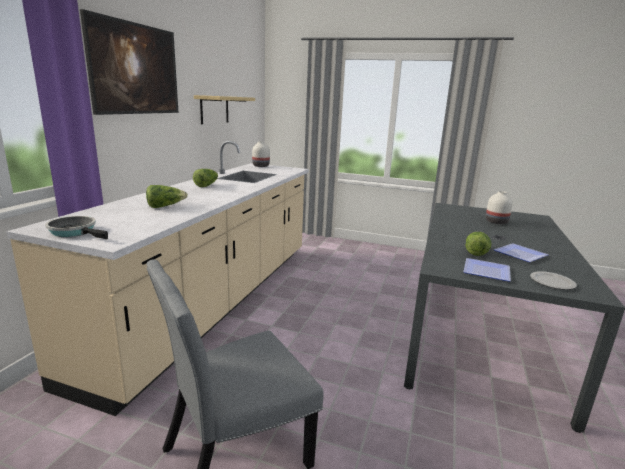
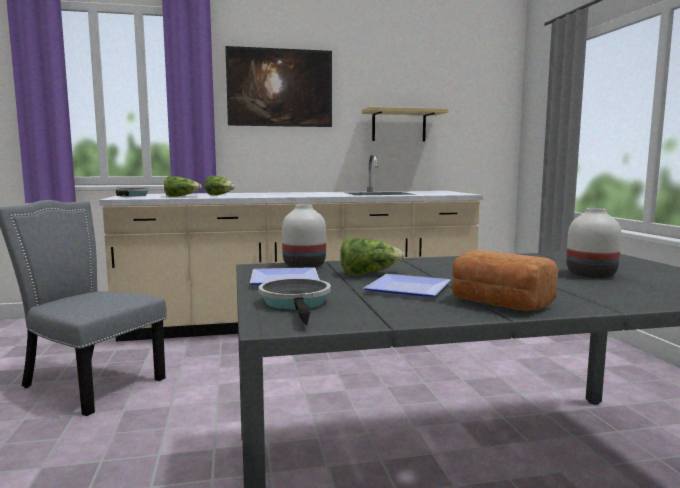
camera: 60 degrees right, 10 degrees down
(206, 185) = (309, 193): lettuce -> lettuce (181, 196)
(260, 166) = (440, 191): white vase -> white vase (303, 266)
(551, 282) = (296, 304): plate -> frying pan
(554, 250) = (498, 304): none -> bread

